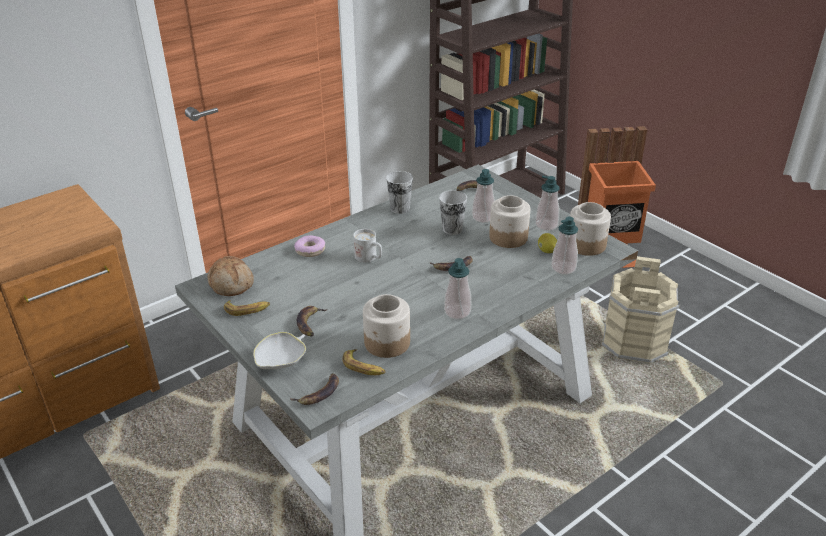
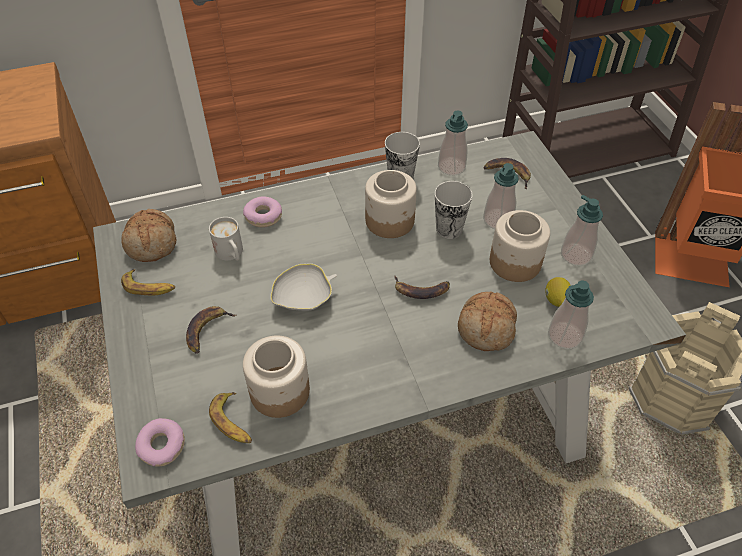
camera: 20 degrees right, 15 degrees up
(281, 360) = (146, 379): white bowl -> white bowl (304, 297)
(319, 393) = (161, 446): banana -> donut
(369, 258) = (325, 247): white mug -> white mug (231, 254)
(457, 312) = (390, 368): soap dispenser -> soap dispenser (451, 167)
(510, 275) = (487, 328): none -> bread
(586, 245) = (616, 304): jar -> jar (390, 221)

